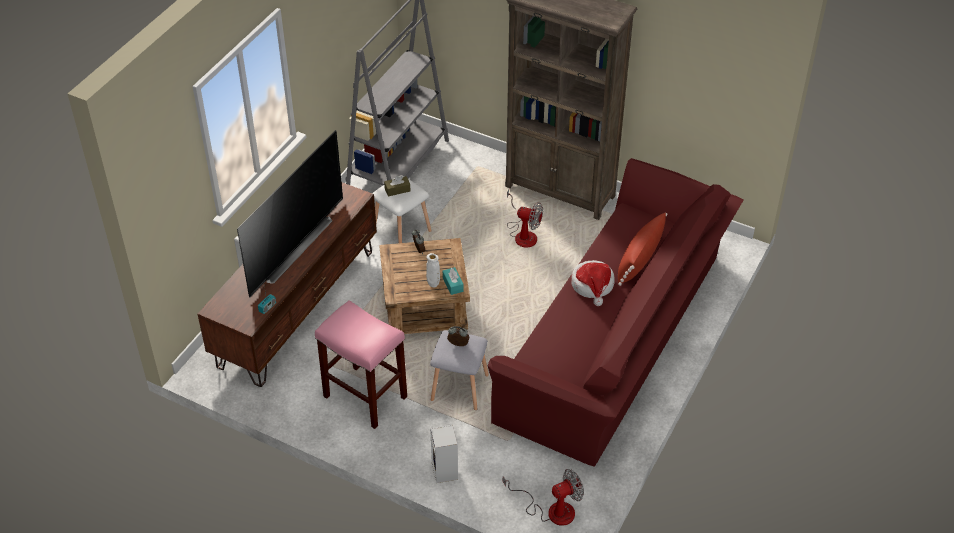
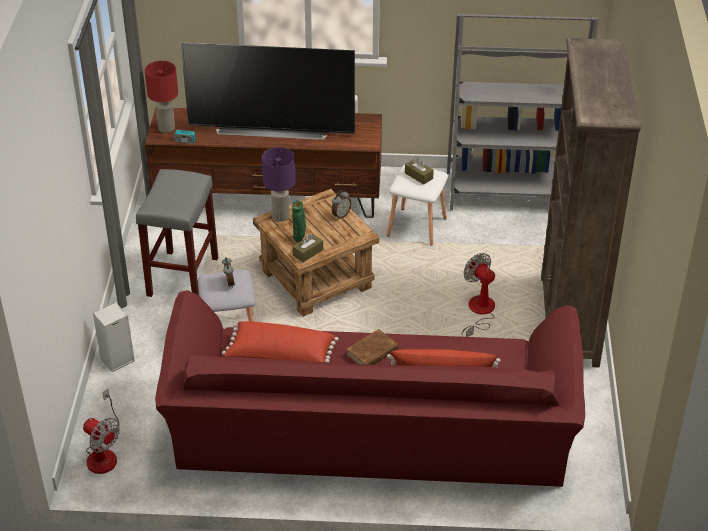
camera: 65 degrees right, 5 degrees down
(238, 314) = (167, 128): none -> red table lamp
(366, 397) = (183, 277): pink stool -> grey stool
(395, 286) = (281, 216): none -> purple table lamp
(433, 284) = (299, 240): white vase -> green vase
(453, 284) = (308, 252): turquoise tissue box -> brown tissue box
(523, 234) = (479, 313): fan -> fan turned 150 degrees clockwise
(566, 339) = (280, 356): none -> red pillow
(593, 285) = (372, 352): hat -> brown book

